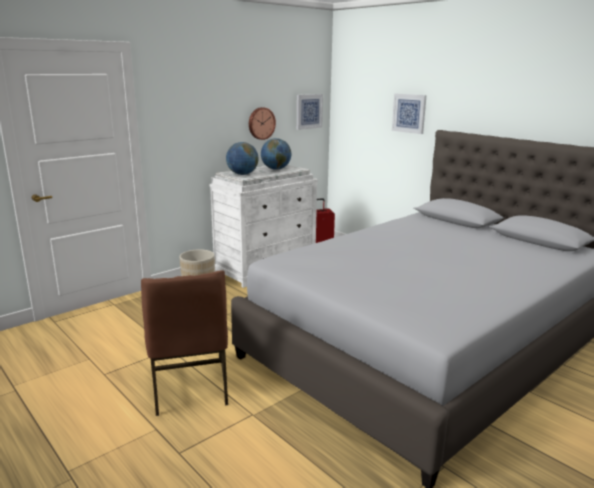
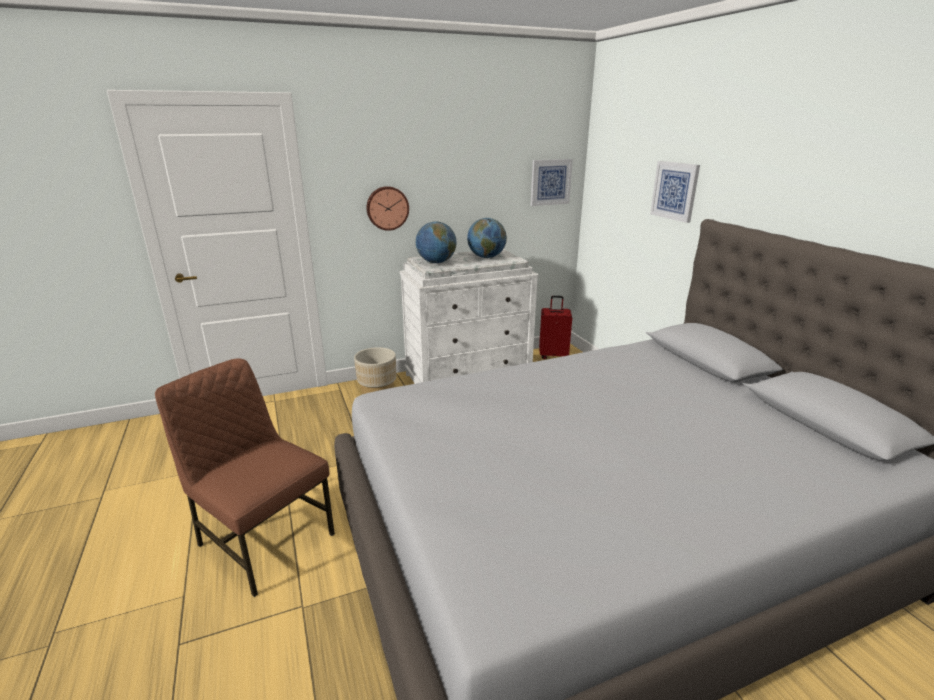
camera: 20 degrees right, 5 degrees up
(189, 387) = (264, 539): brown chair -> brown chair turned 120 degrees clockwise
(261, 123) = (477, 197): wall clock -> wall clock (387, 208)

